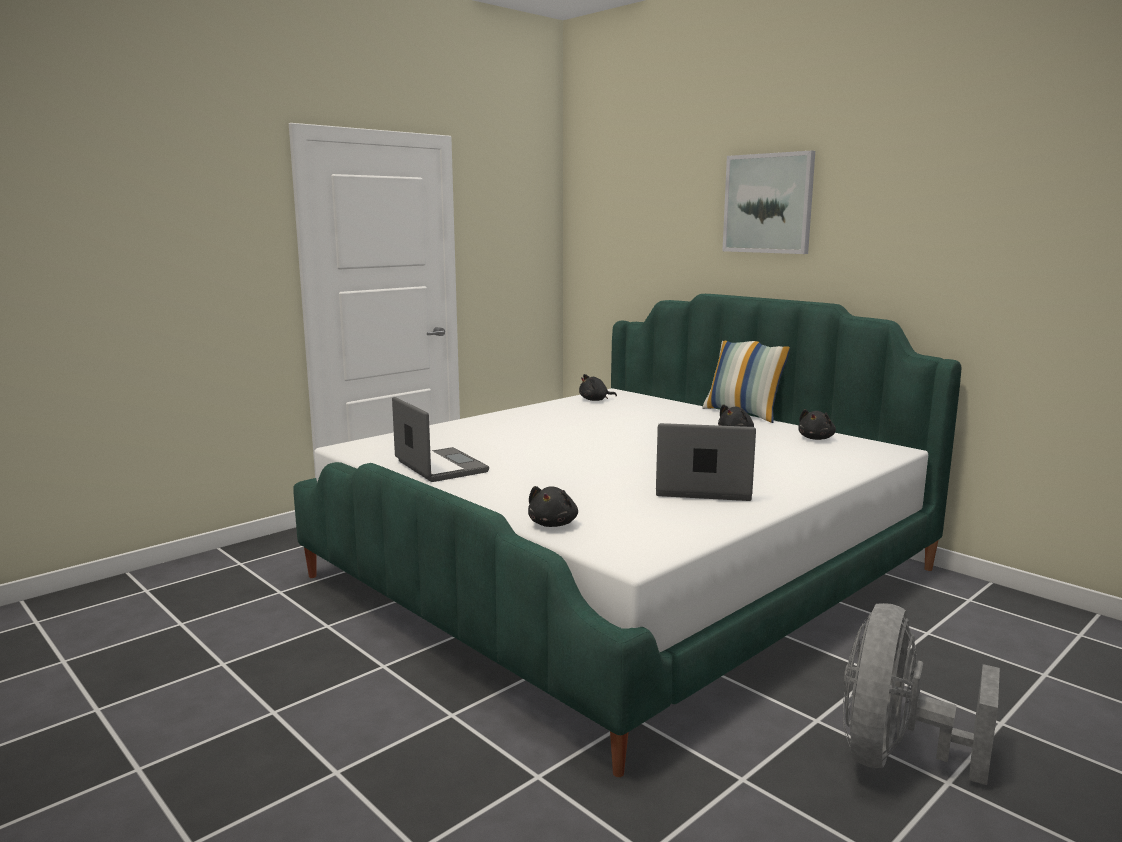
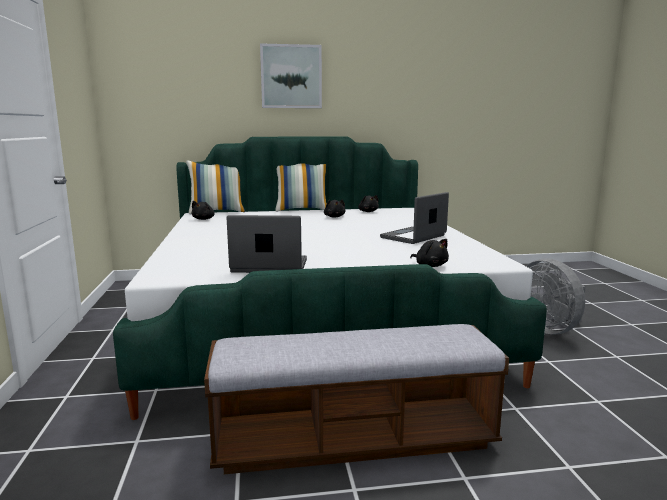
camera: 55 degrees left, 0 degrees up
(360, 685) = (354, 440): none -> bench
(644, 393) = (217, 211): none -> pillow

